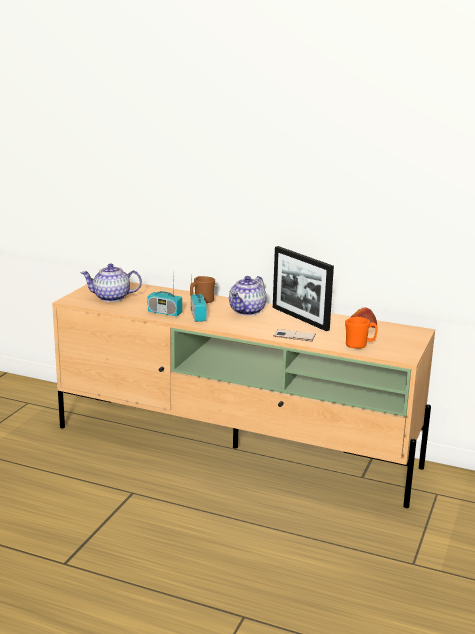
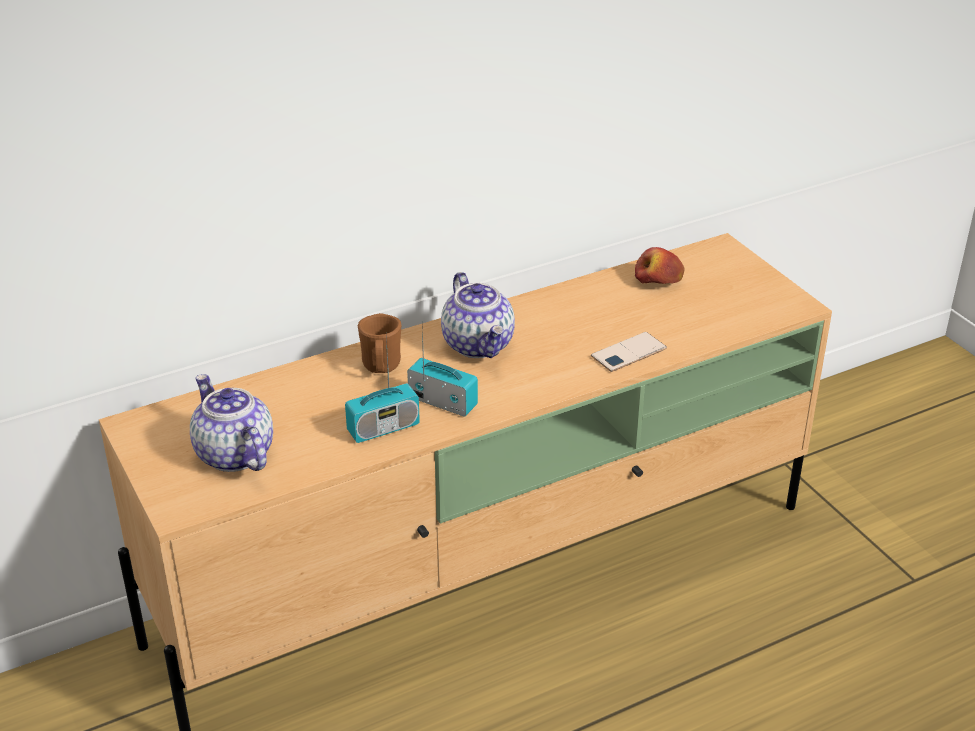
camera: 50 degrees left, 15 degrees up
(111, 298) = (233, 454): teapot -> teapot turned 105 degrees clockwise
(300, 318) = (566, 314): picture frame -> none
(359, 345) = (723, 318): orange mug -> none

